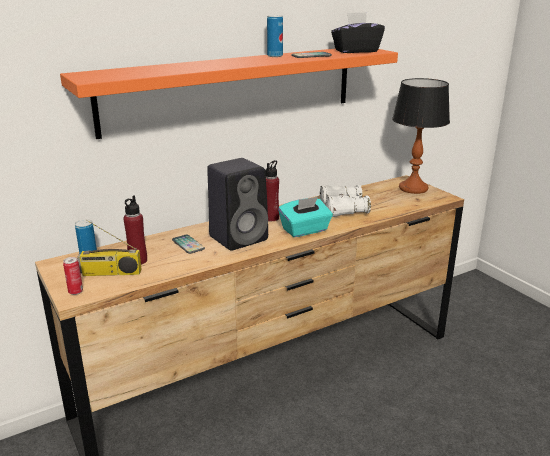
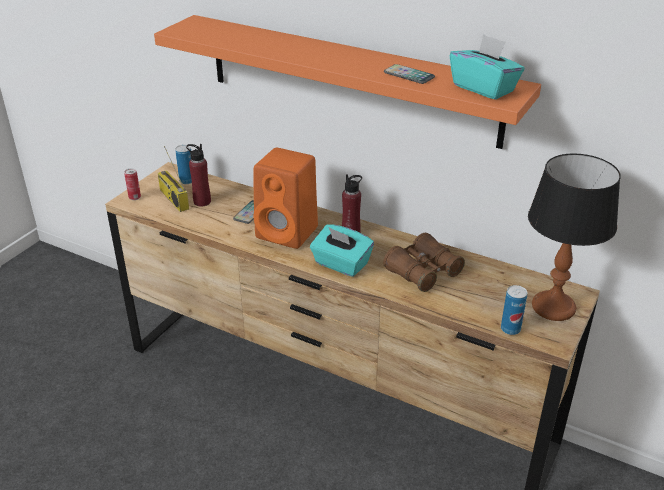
camera: 60 degrees right, 10 degrees up
(240, 237) = (289, 233): black speaker -> orange speaker
(275, 56) = (384, 60): can -> can (510, 329)
(343, 209) = (423, 272): white binoculars -> brown binoculars
(356, 51) = (484, 88): black tissue box -> turquoise tissue box

